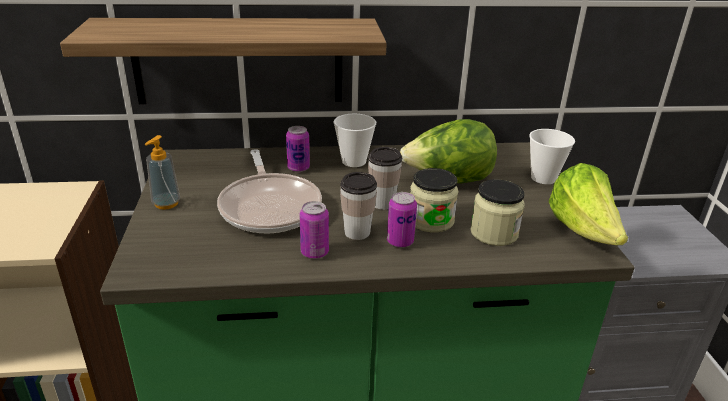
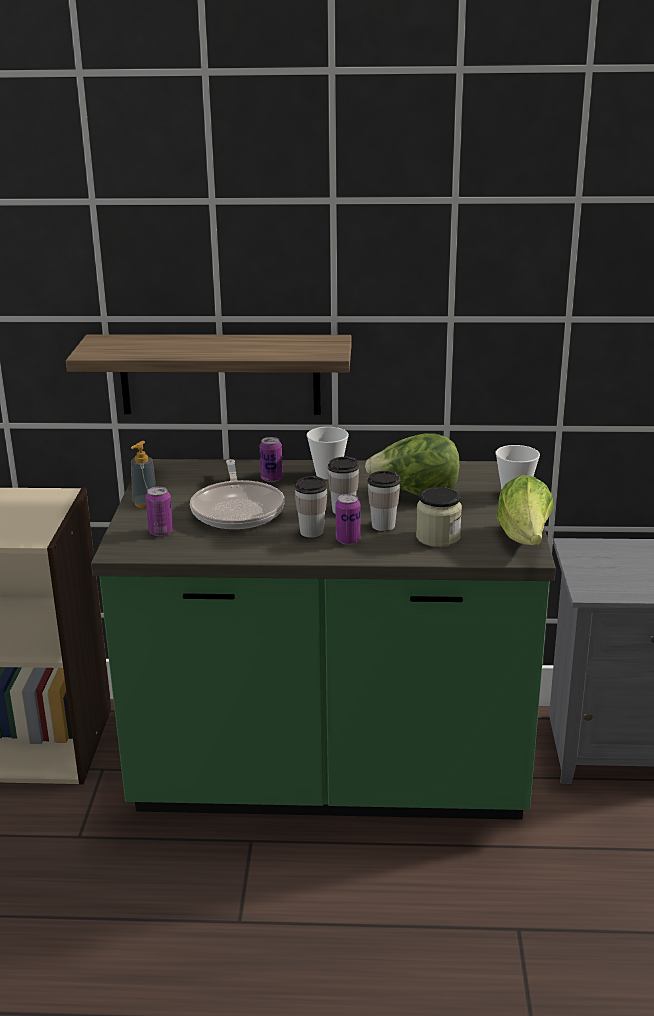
camera: 10 degrees right, 5 degrees down
(314, 252) = (269, 545): can -> can (161, 532)
(431, 220) = (383, 525): jar -> cup

